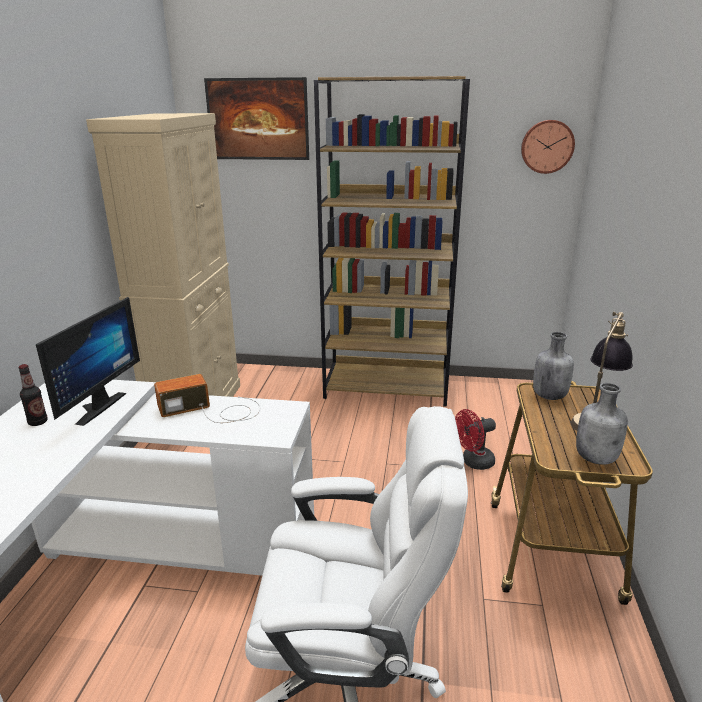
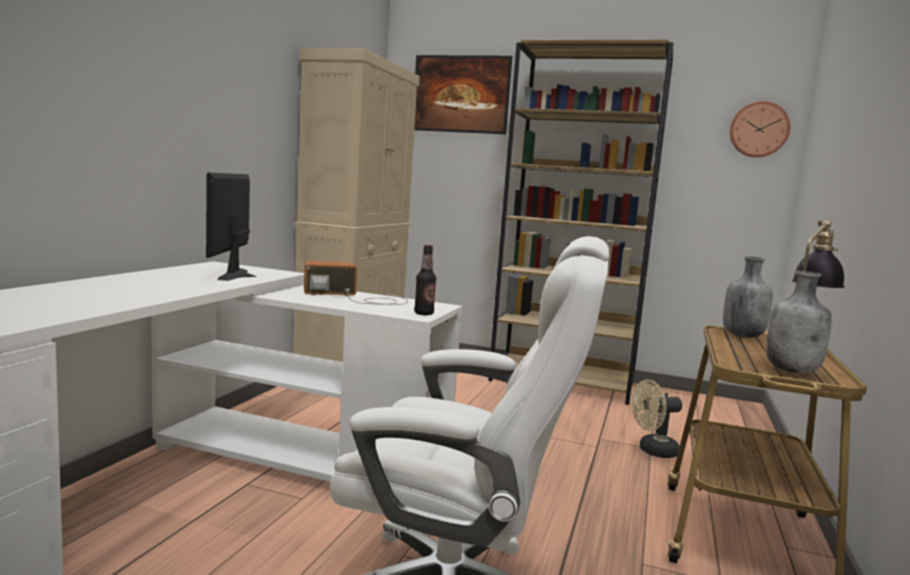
camera: 10 degrees right, 15 degrees down
(38, 422) = (183, 275): bottle -> bottle (423, 313)
(95, 407) = (242, 275): monitor -> monitor turned 150 degrees clockwise
(473, 462) = (652, 451): red fan -> beige fan

